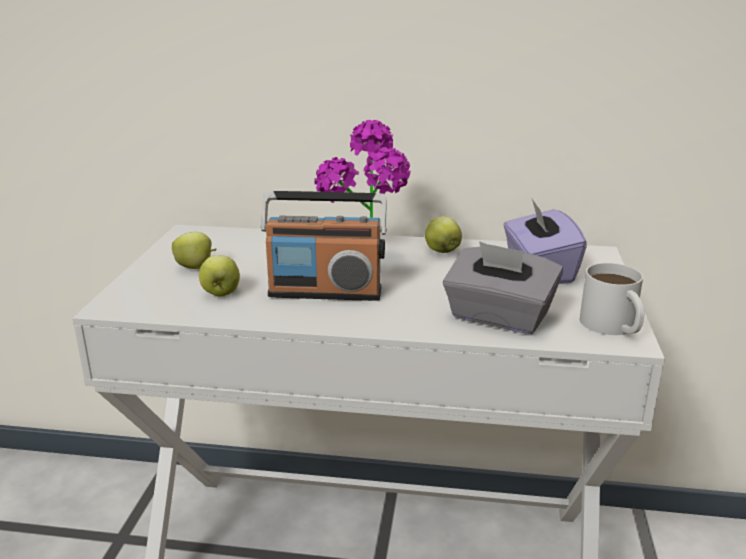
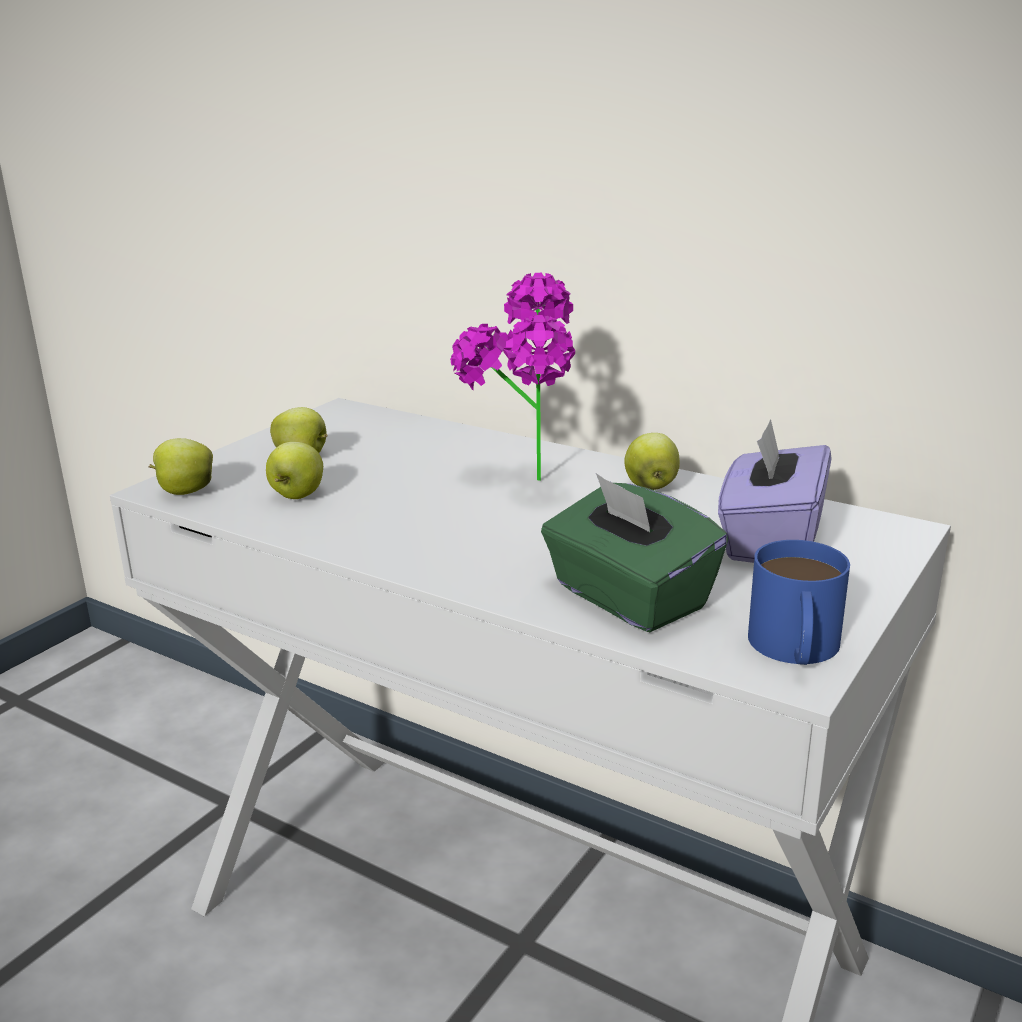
camera: 25 degrees right, 0 degrees up
(132, 305) = (185, 492): none -> apple
(325, 292) = (426, 517): radio -> none
(498, 317) = (628, 598): grey tissue box -> green tissue box
(613, 327) = (795, 650): white mug -> blue mug

